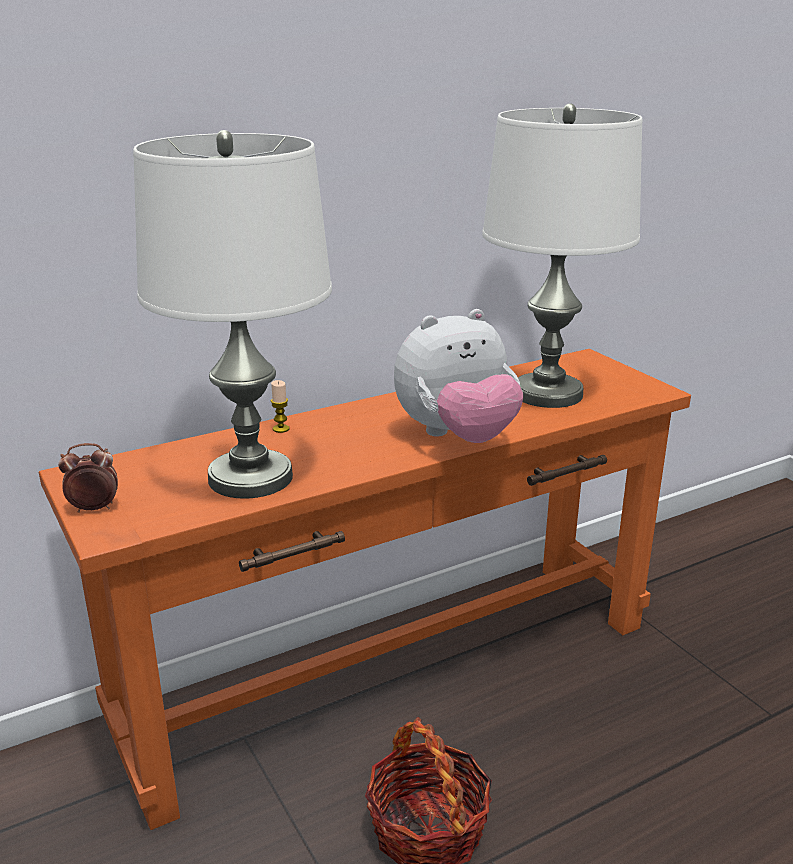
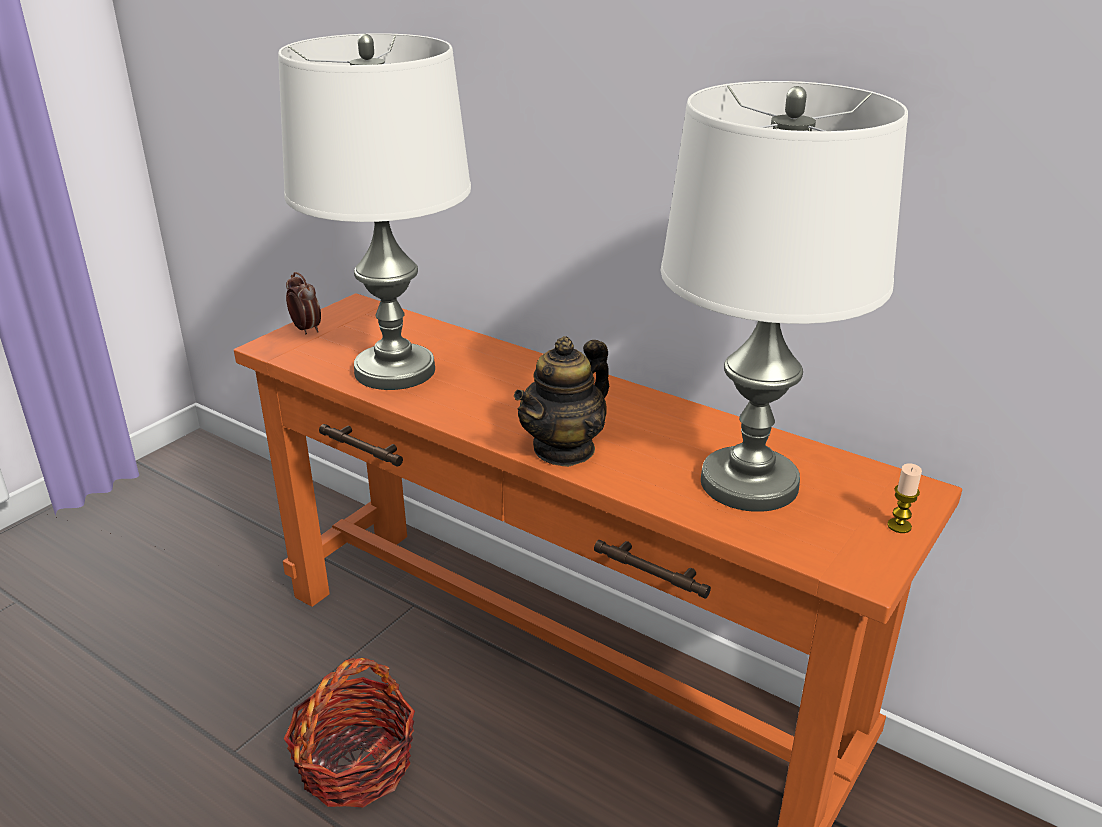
camera: 65 degrees right, 5 degrees up
(281, 429) = (503, 356): candle -> candle (899, 526)
(457, 437) = (564, 449): plush toy -> teapot

